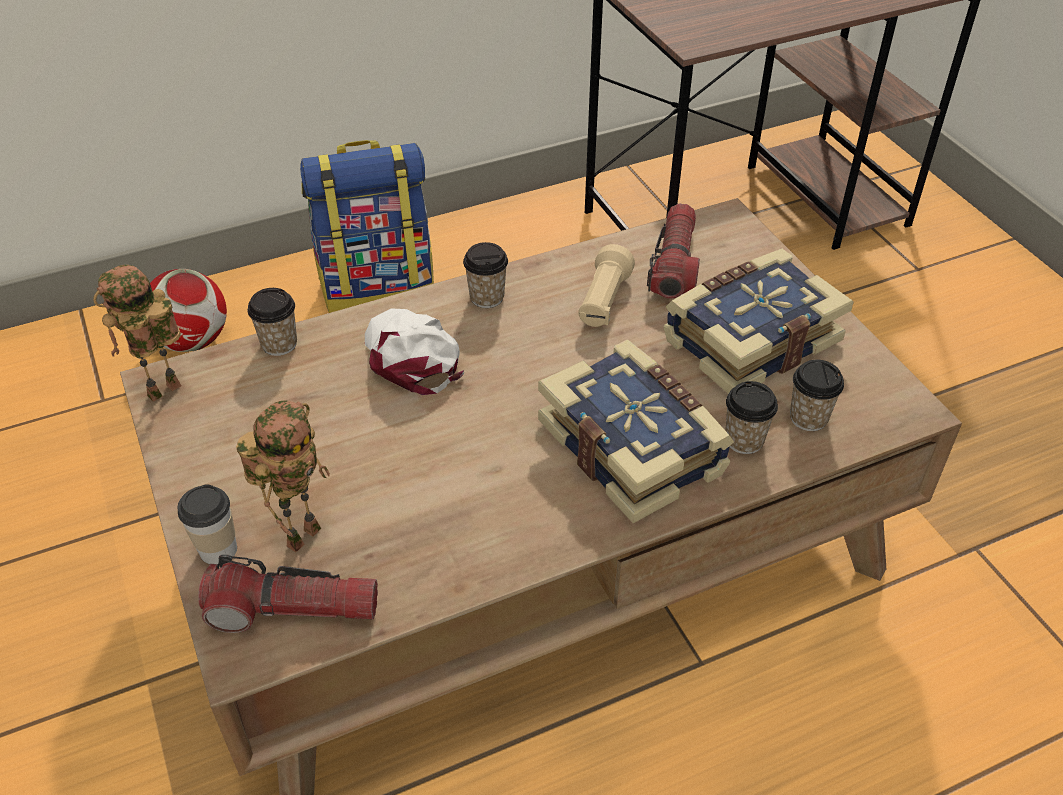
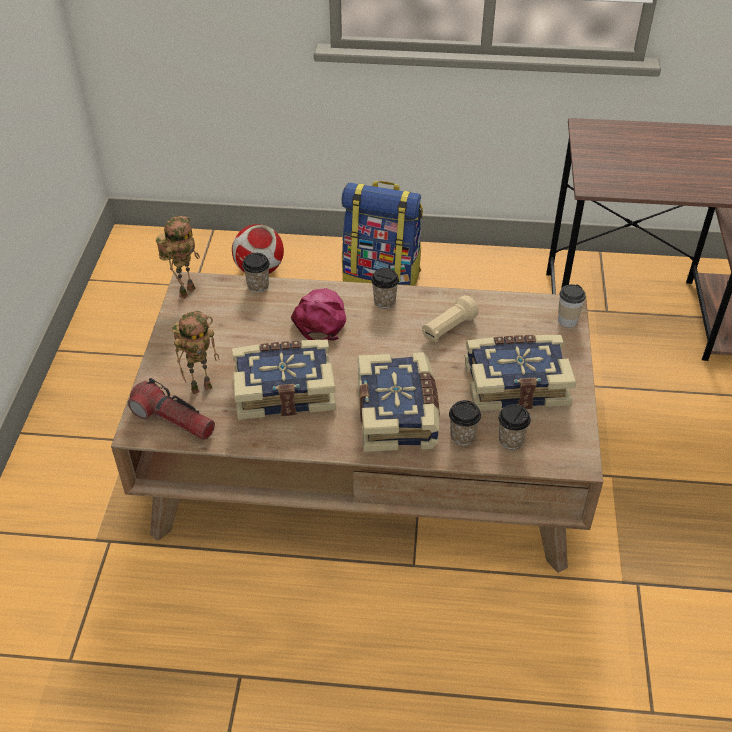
camera: 30 degrees right, 0 degrees up
(164, 394) = (186, 291): toy robot -> toy robot turned 135 degrees clockwise
(218, 550) = (160, 377): cup -> cup (567, 321)
(412, 356) = (320, 318): white cap -> pink cap
(439, 482) = (284, 389): none -> book
(674, 264) = (509, 322): flashlight -> none

